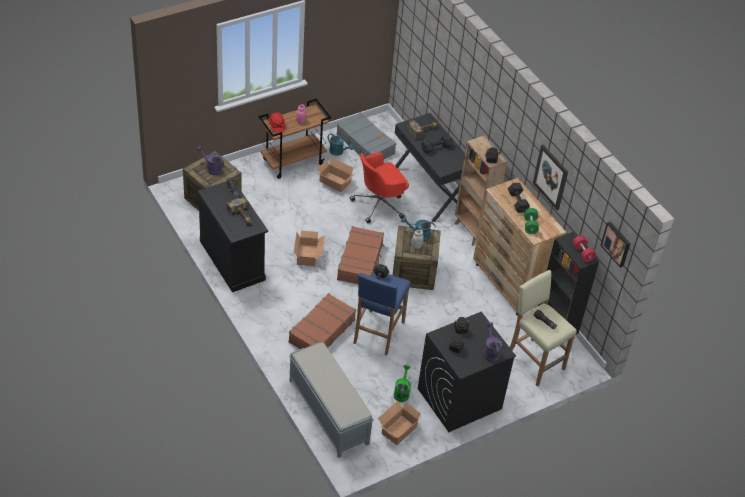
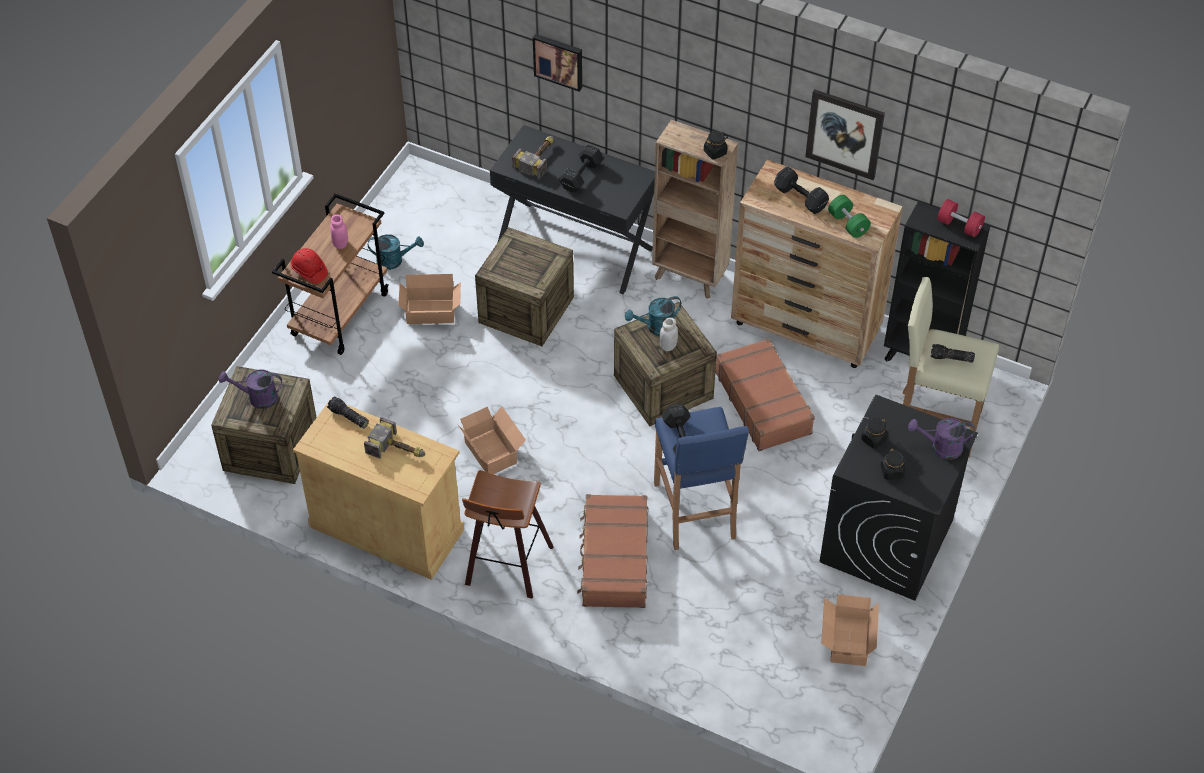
camera: 30 degrees left, 5 degrees up
(232, 260) = (387, 527): black cabinet -> beige cabinet
(269, 306) = (506, 567): none -> stool
(328, 411) = (730, 677): grey bench -> none
(360, 261) = (576, 416): brown suitcase -> brown suitcase (763, 402)
(365, 144) = (423, 225): grey suitcase -> none
(380, 204) = (526, 310): red office chair -> crate
(402, 392) = (804, 581): green watering can -> none
(490, 351) = (941, 448): purple watering can -> purple watering can turned 45 degrees counterclockwise
(616, 243) = (1023, 186): picture -> picture (559, 60)

